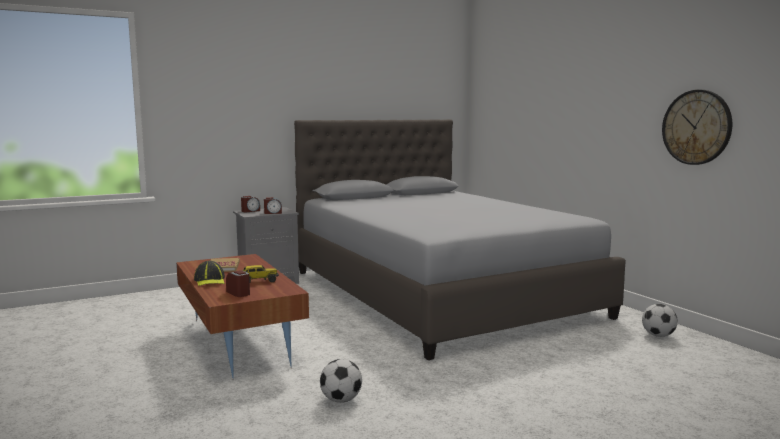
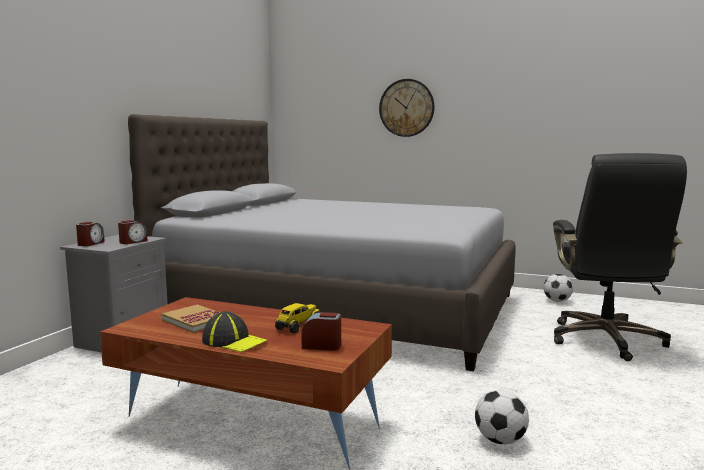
camera: 40 degrees left, 0 degrees up
(614, 375) = (604, 338): none -> black office chair
(696, 127) = (559, 122): wall clock -> wall clock (406, 108)

